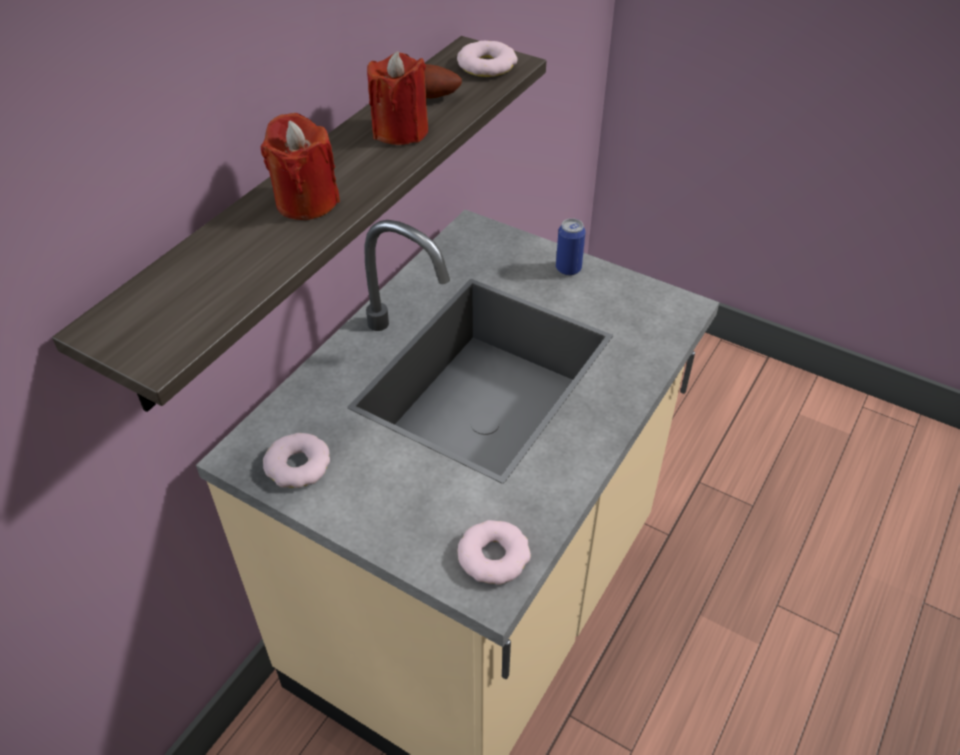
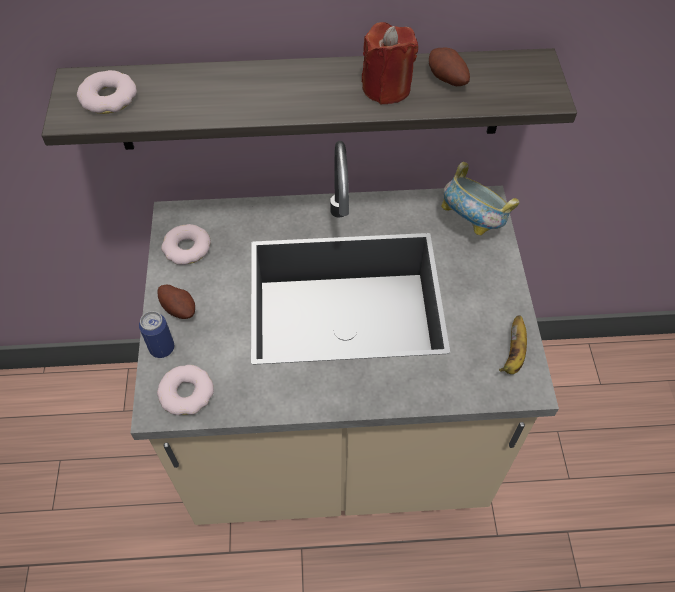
camera: 55 degrees right, 10 degrees up
(306, 202) = (261, 91): red candle -> none
(375, 511) = (179, 308): none -> potato
(487, 65) = (525, 84): donut -> donut (109, 98)
(488, 248) = (472, 224): none -> bowl
(568, 269) = (497, 285): can -> can (162, 348)
(647, 298) = (513, 354): none -> banana

